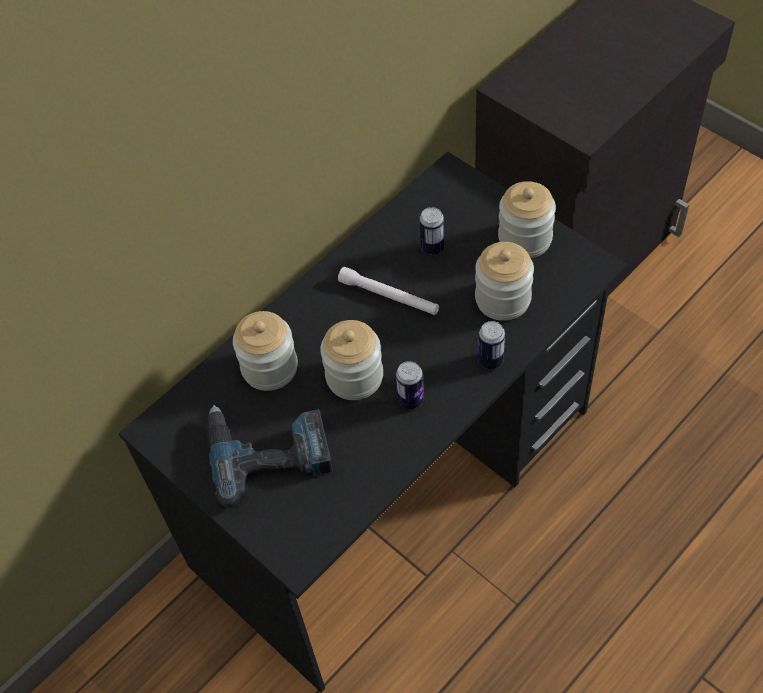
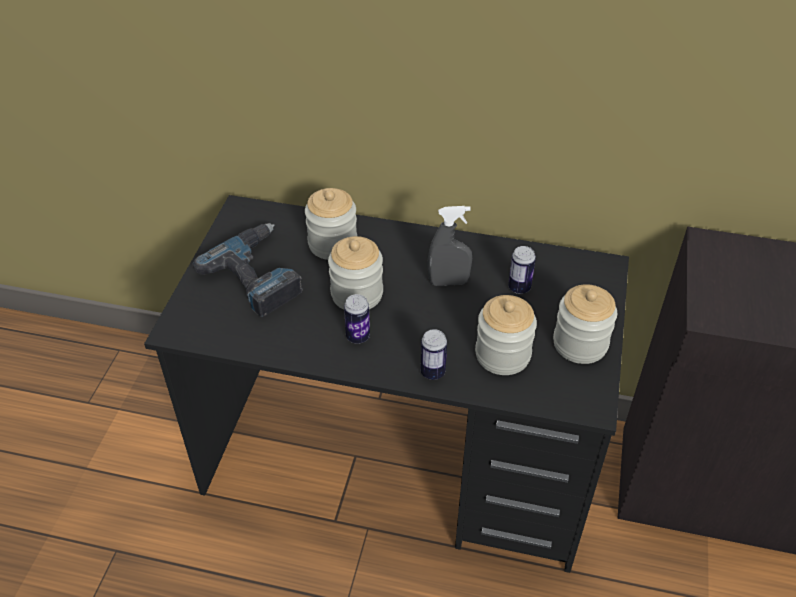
camera: 55 degrees right, 10 degrees down
(389, 296) = (448, 282): white flashlight -> grey spray bottle

